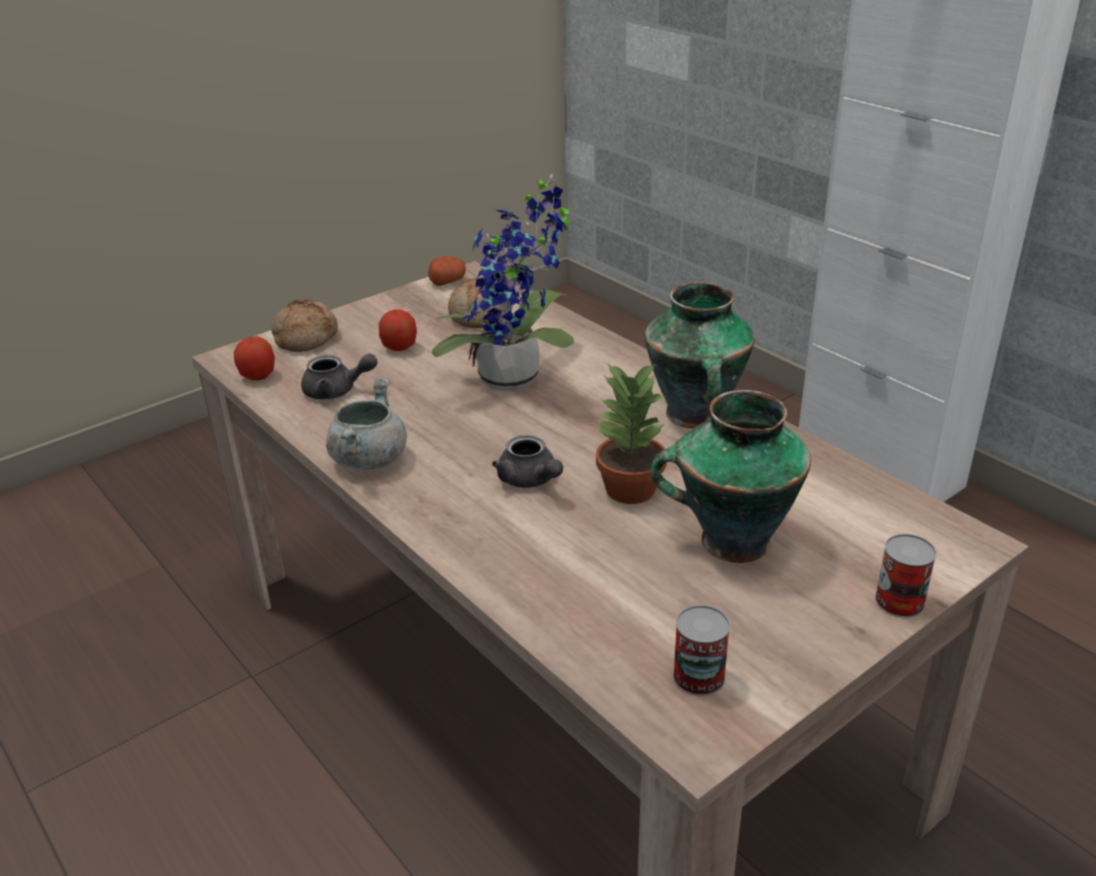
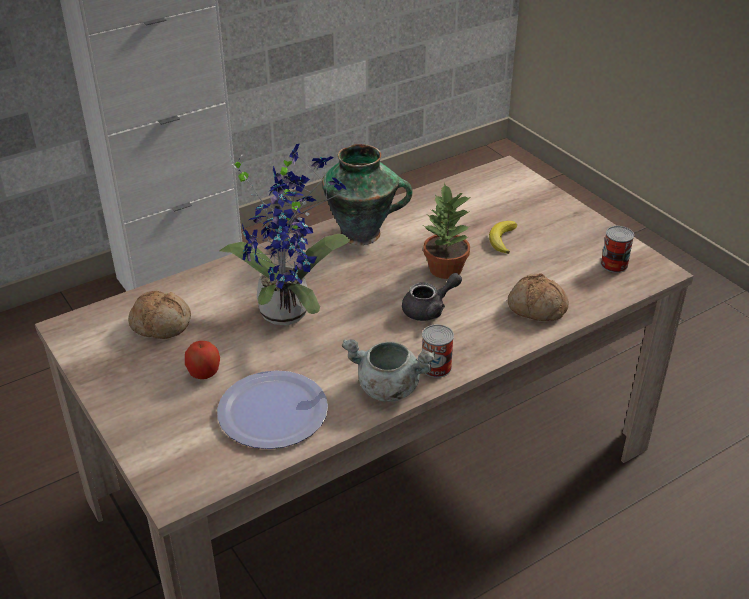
camera: 85 degrees left, 5 degrees up
(258, 376) = (224, 468): apple -> none
(305, 338) = (155, 439): bread -> bread (536, 308)
(337, 391) = (272, 411): grey teapot -> plate
(447, 281) = (75, 342): potato -> none
(731, 541) = (502, 239): vase -> banana
(899, 601) = (553, 197): can -> can (436, 367)

